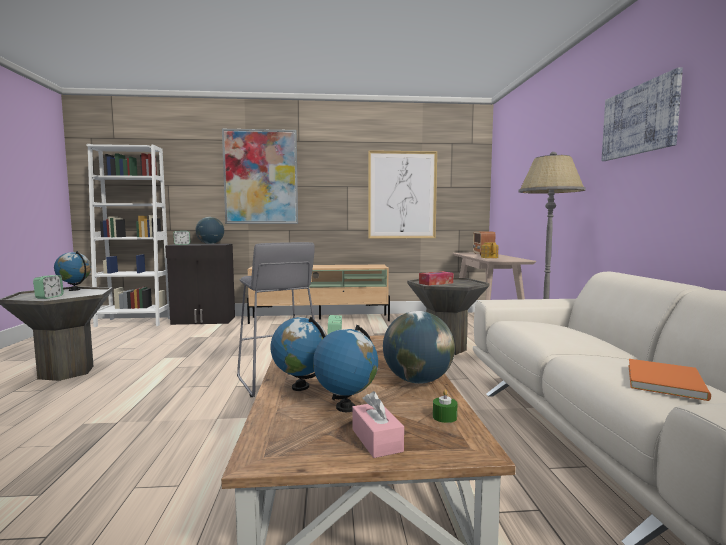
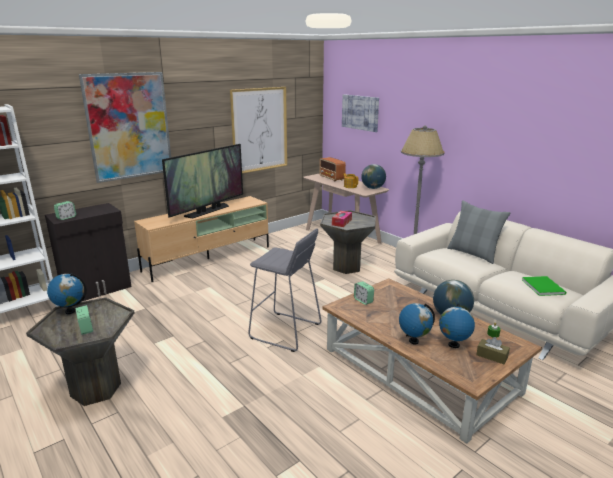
camera: 35 degrees left, 15 degrees up
(210, 244) = (90, 209): globe -> globe (373, 188)
(322, 266) = (208, 211): none -> television
(376, 440) = (492, 356): pink tissue box -> brown tissue box
(595, 334) = (473, 254): none -> grey pillow
(639, 120) = (485, 118): picture -> picture (360, 112)
(667, 381) = (543, 286): orange book -> green book

